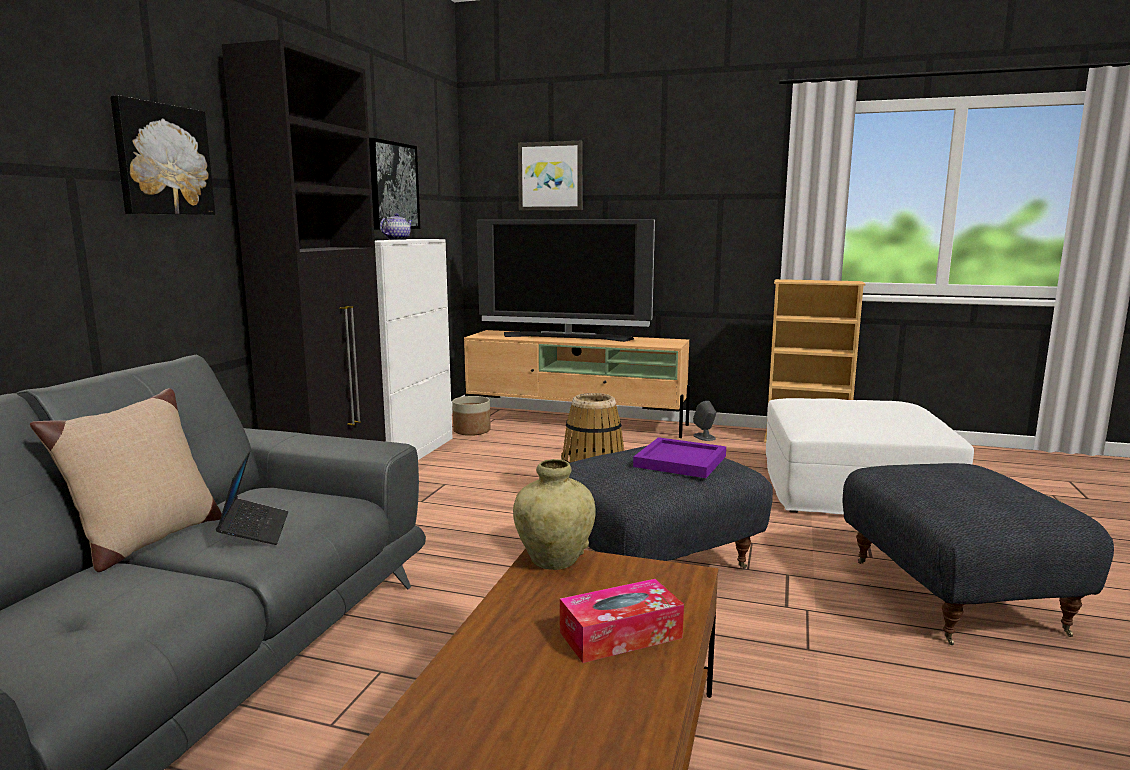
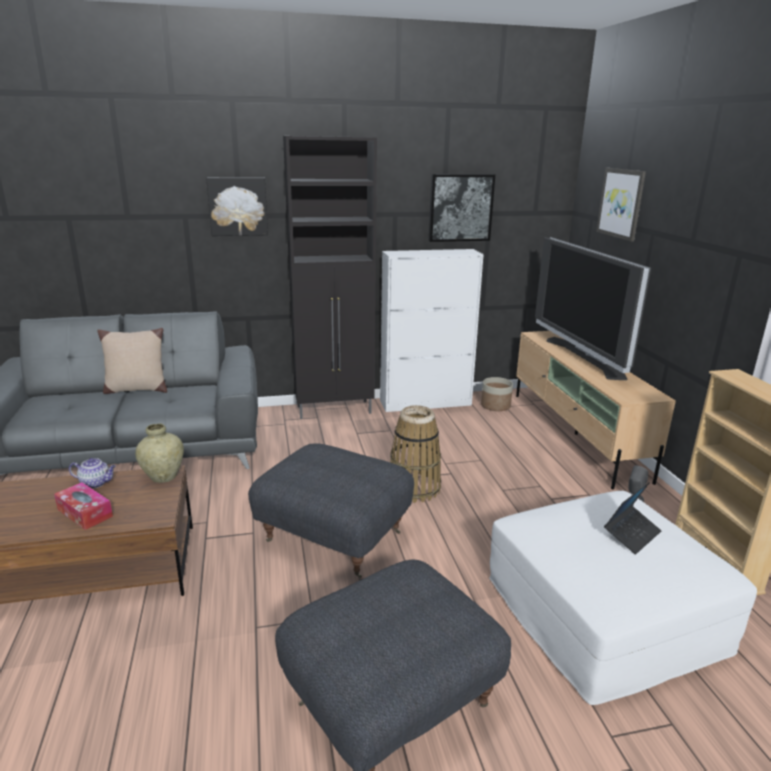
camera: 60 degrees right, 10 degrees up
(255, 530) = (155, 402): laptop -> laptop (631, 534)
(397, 239) = (434, 252): teapot -> teapot (96, 483)
(679, 461) = (339, 476): purple tray -> none

